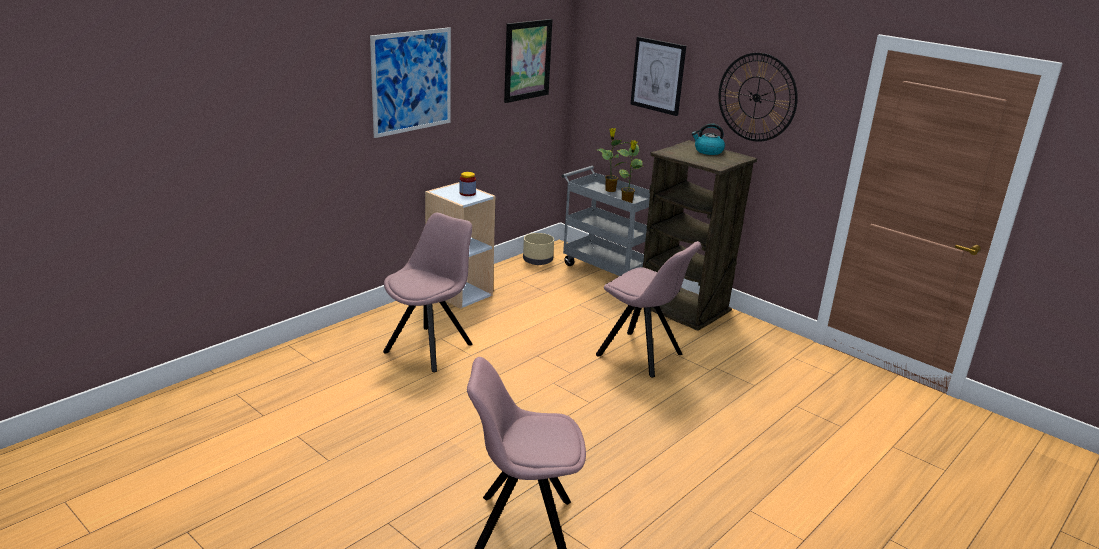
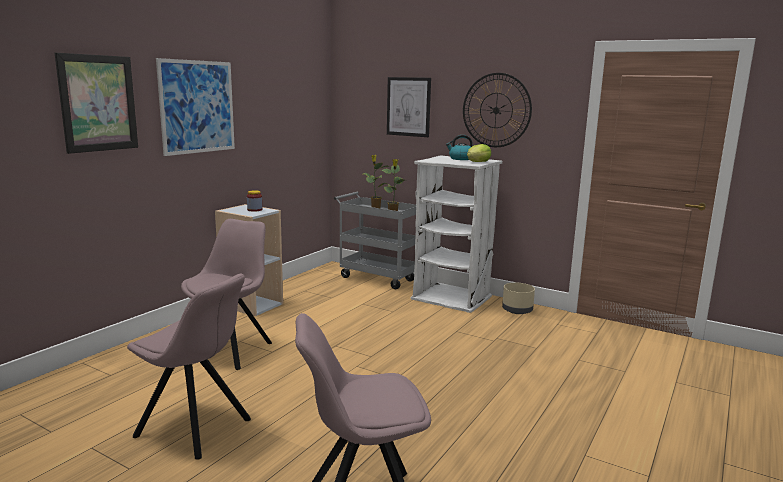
camera: 10 degrees left, 10 degrees down
(527, 60) = (297, 101): picture -> picture (98, 103)
(537, 261) = (317, 276): beige planter -> beige planter (517, 310)
(640, 355) = (428, 335): pink chair -> pink chair (195, 428)
(684, 307) = (452, 298): brown bookcase -> white bookcase
(724, 162) = (478, 162): none -> lettuce

